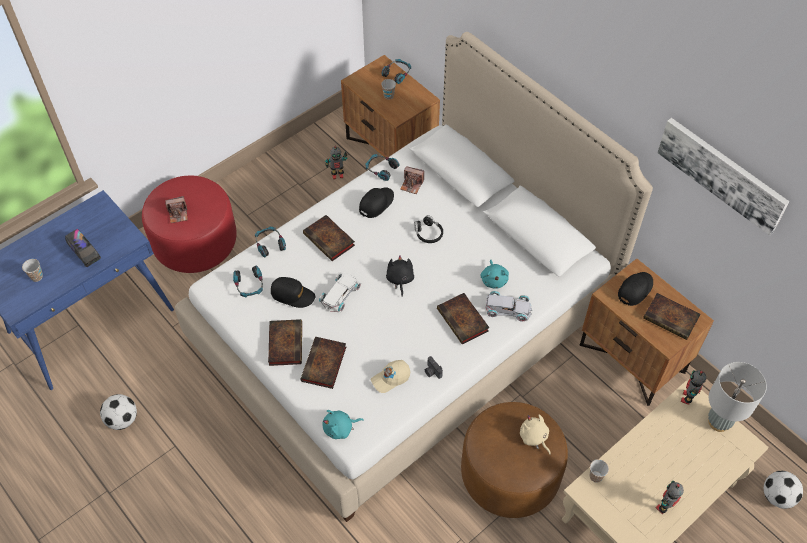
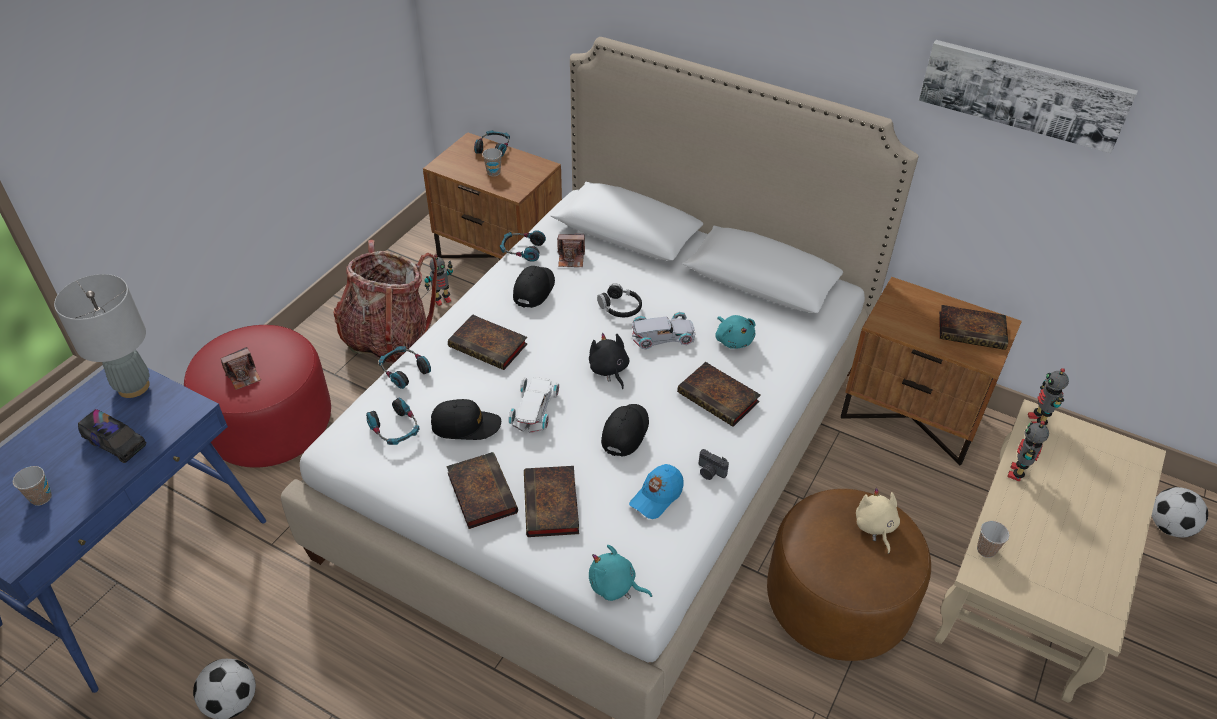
camera: 20 degrees left, 10 degrees down
(291, 196) = (388, 338): none -> backpack
(340, 428) = (615, 586): turquoise plush toy -> turquoise plush toy turned 60 degrees clockwise
(390, 378) = (656, 497): beige cap -> blue cap
(508, 309) = (770, 369): white toy car -> white toy car (663, 336)
(534, 438) = (875, 527): beige plush toy -> beige plush toy turned 45 degrees clockwise
(635, 289) = (911, 310): black cap -> black cap (625, 432)
(664, 507) = (1094, 562): toy robot -> toy robot (1017, 473)
(718, 422) = (1091, 438): grey table lamp -> grey table lamp (133, 386)

